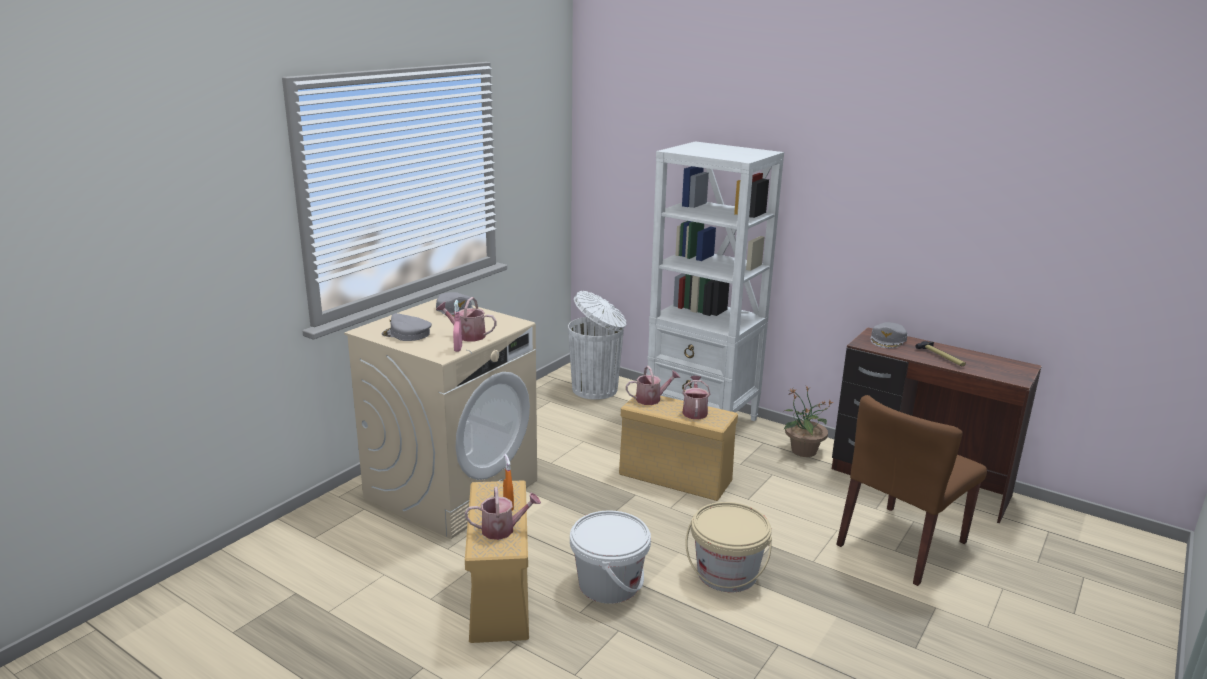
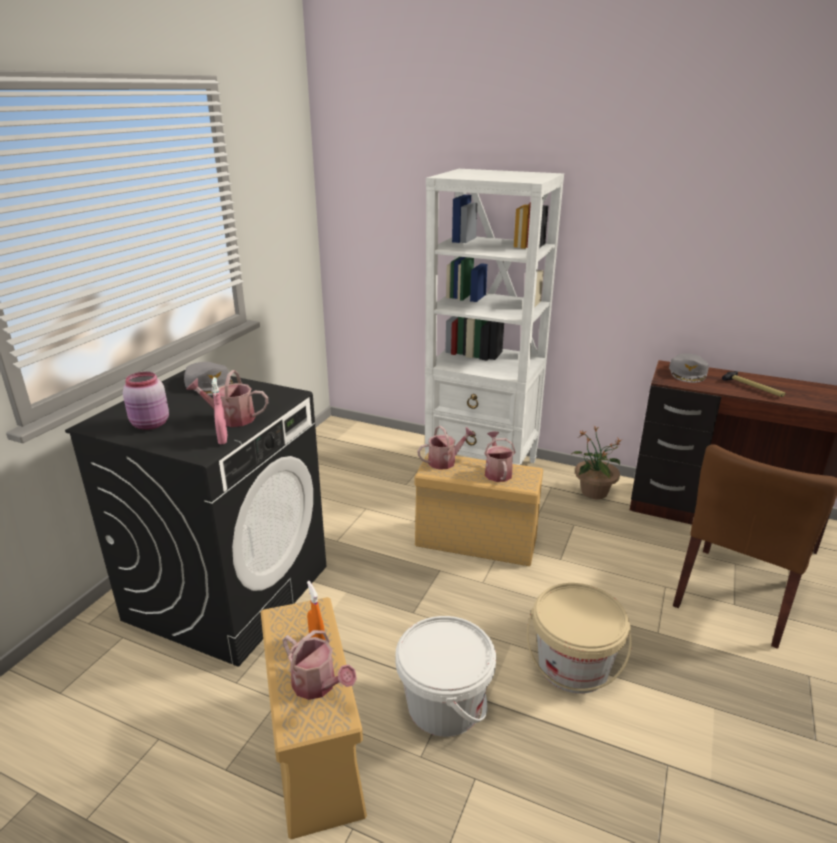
camera: 10 degrees left, 5 degrees up
(406, 334) = (151, 424): grey cap -> pink jar
(452, 488) = (229, 591): beige washing machine -> black washing machine
(503, 529) = (318, 685): watering can -> watering can turned 60 degrees clockwise
(596, 389) = (364, 444): white trash can -> none

